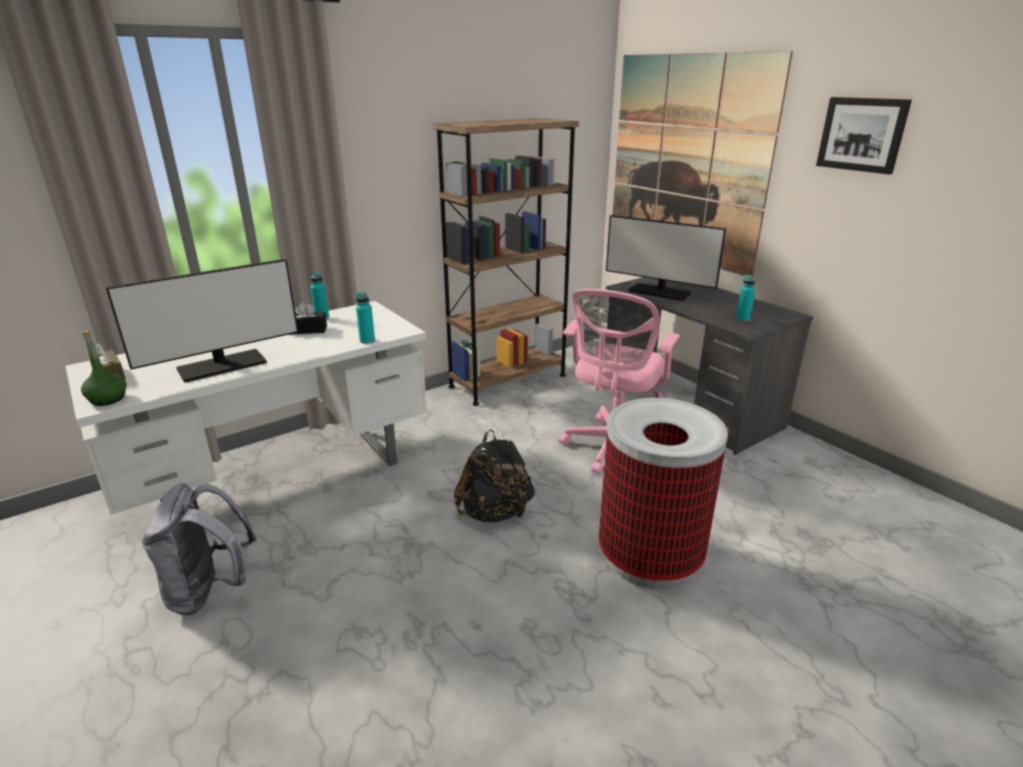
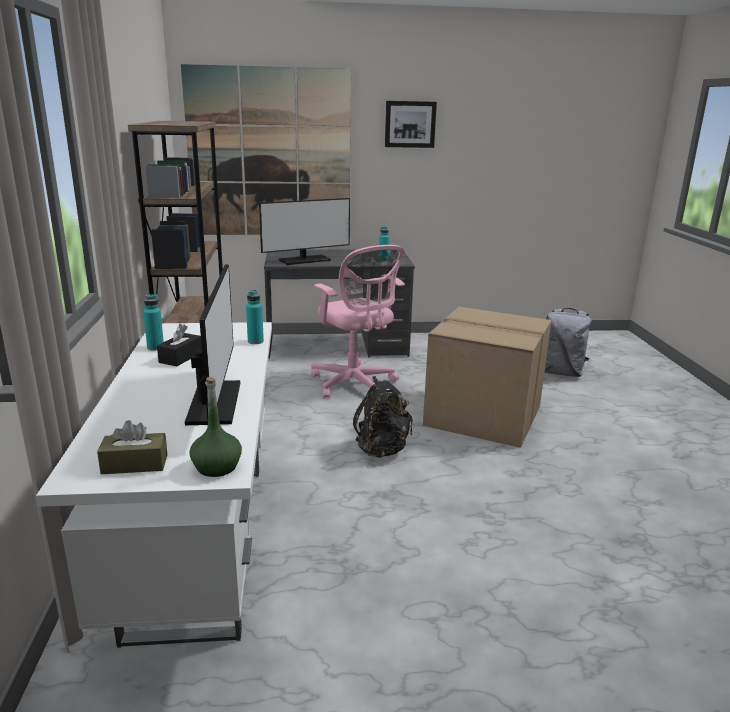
camera: 60 degrees left, 5 degrees down
(210, 591) = (351, 620): grey backpack -> grey backpack (561, 372)
(649, 558) = (481, 416): trash can -> cardboard box

